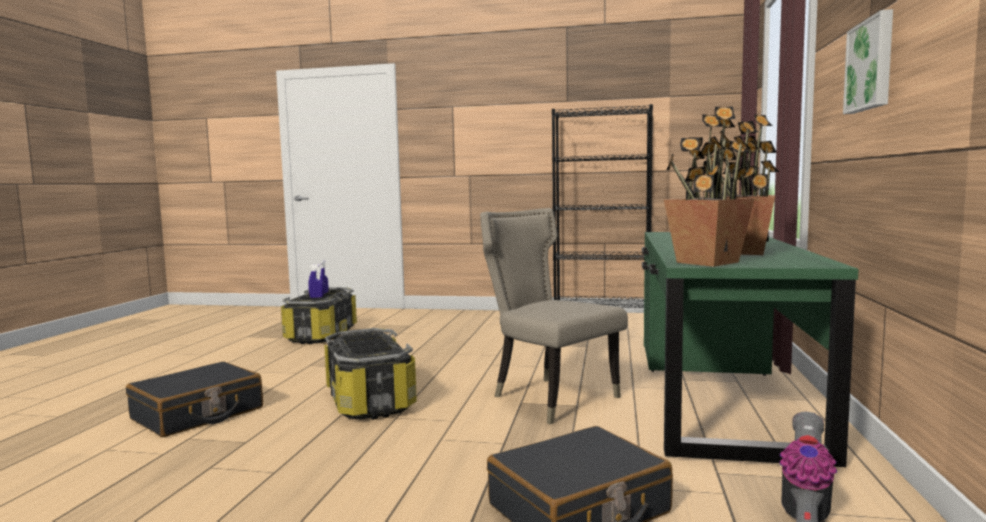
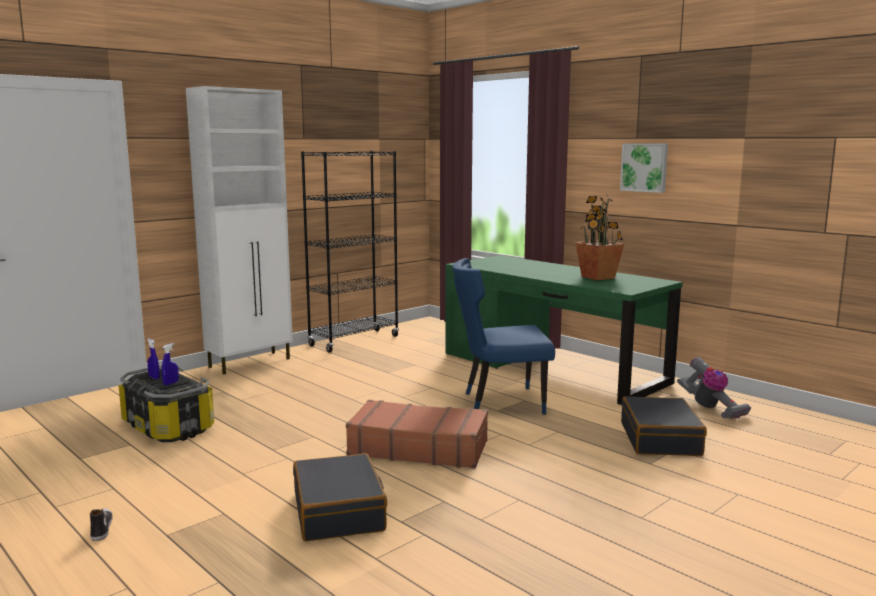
camera: 55 degrees left, 5 degrees up
(138, 369) = (101, 528): none -> shoe
(369, 401) = (418, 448): storage box -> brown suitcase
(483, 314) = (251, 362): none -> white cabinet
(549, 397) = (500, 402): beige chair -> blue chair
(706, 262) = (625, 288): potted plant -> none

